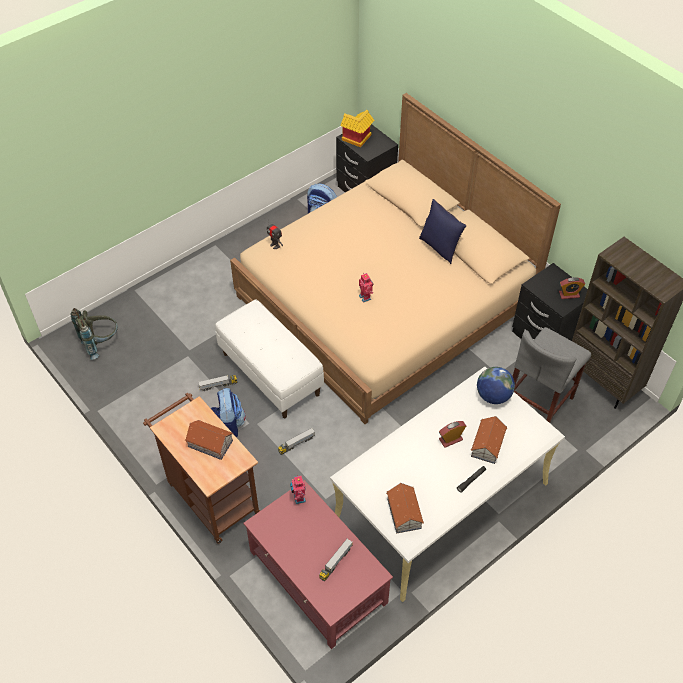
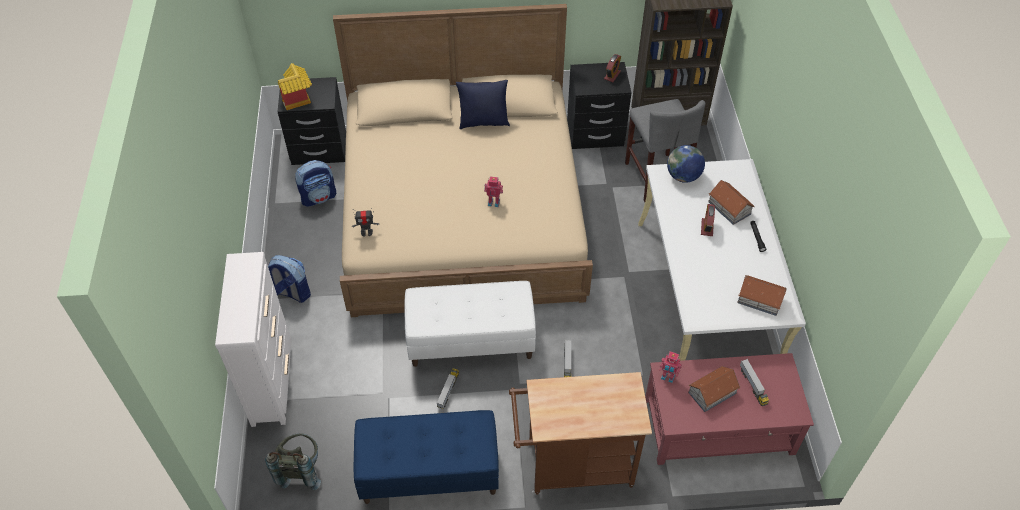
camera: 55 degrees left, 0 degrees up
(144, 413) = (428, 473): none -> blue bench
(155, 288) = (272, 381): none -> white dresser
(210, 443) = (591, 399): toy house -> toy house (711, 392)
(228, 424) = (502, 407): backpack -> backpack (291, 293)

